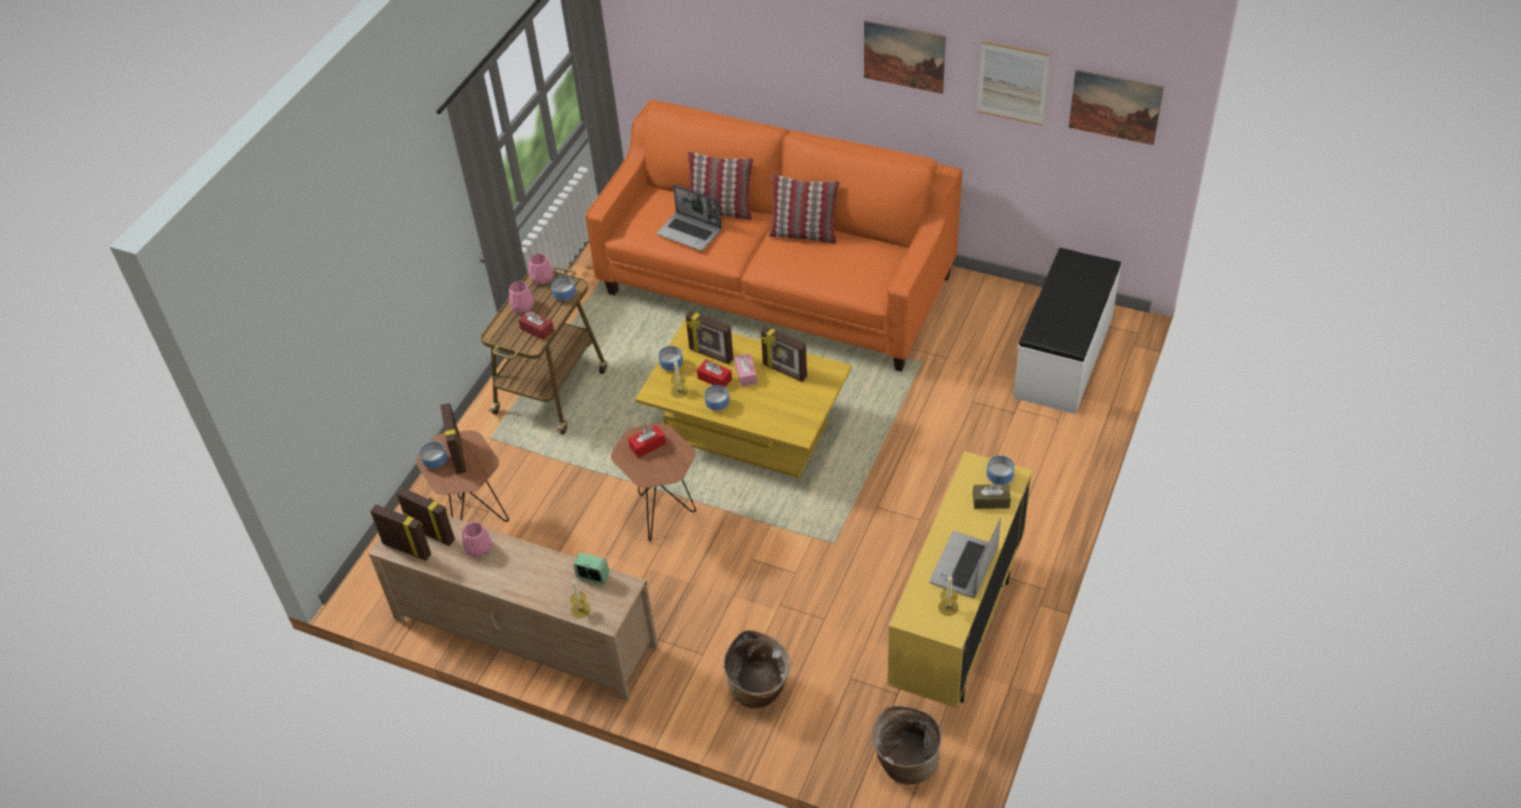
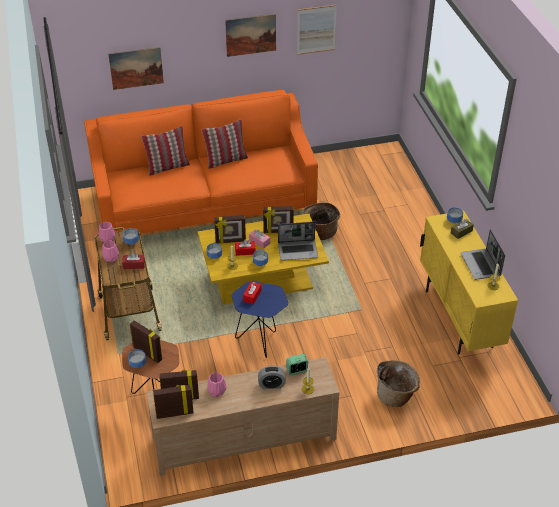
camera: 40 degrees left, 5 degrees down
(545, 578) = (271, 385): none -> alarm clock
(662, 517) = (260, 342): brown side table -> blue side table
(690, 232) = (162, 184): laptop -> laptop (298, 250)
(905, 762) = (495, 387): basket -> basket (320, 232)
(1064, 357) = (382, 176): white bench -> none
(1115, 106) = (374, 24): picture -> picture (136, 68)

